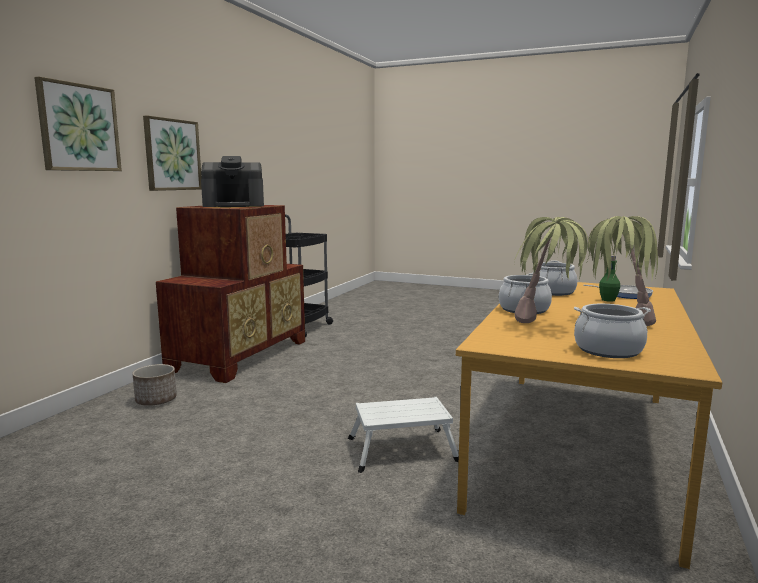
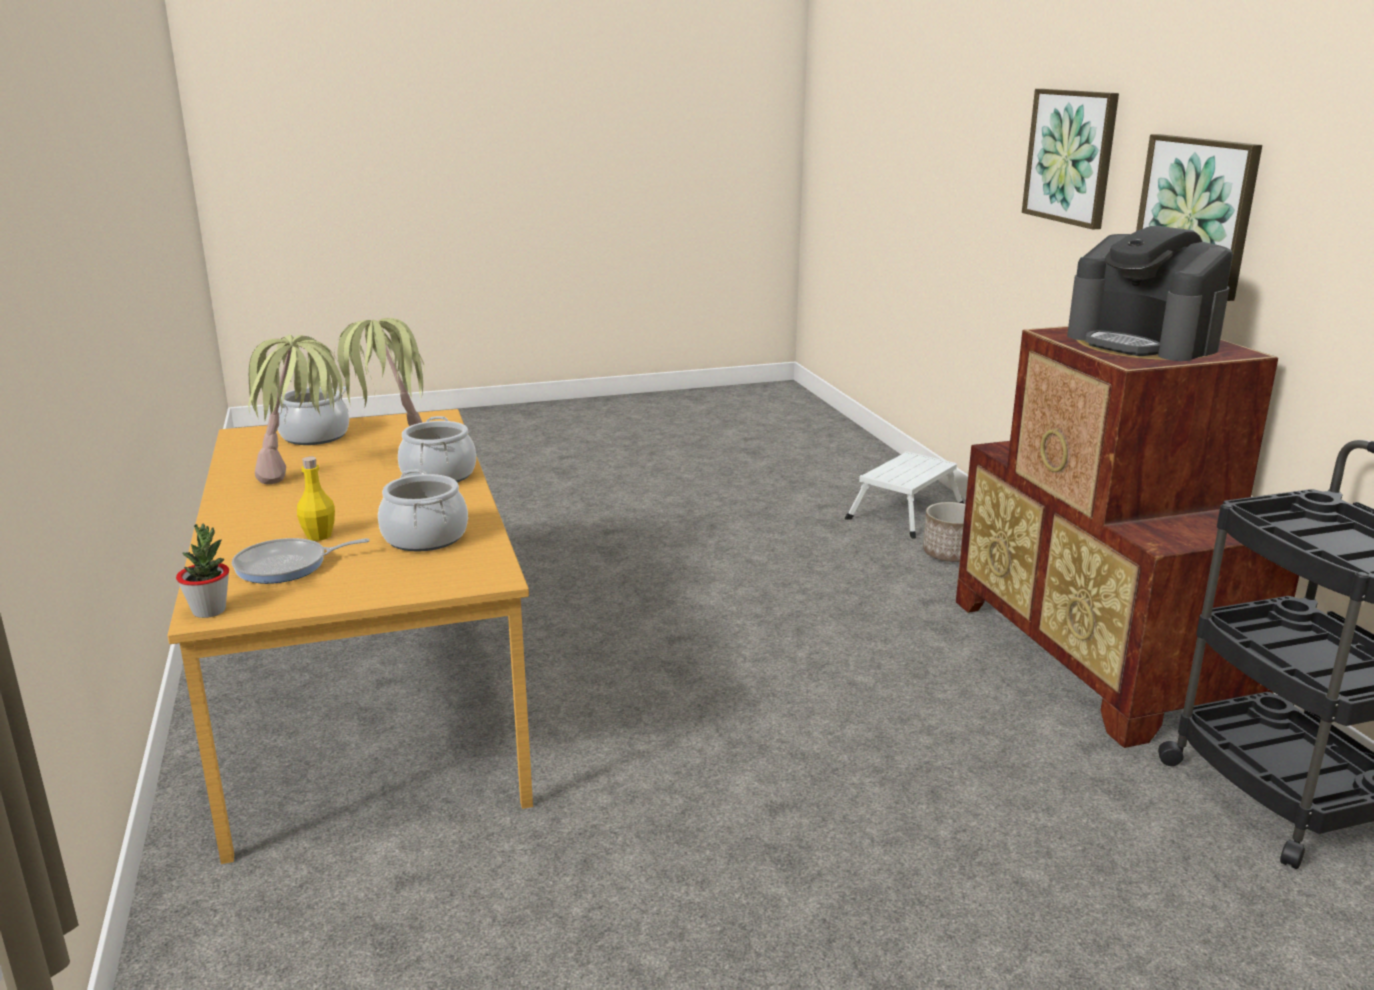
camera: 140 degrees right, 10 degrees up
(234, 205) = (1143, 342): coffee machine -> coffee machine turned 75 degrees counterclockwise
(401, 449) = (582, 605): white step ladder -> white step ladder (906, 512)
(608, 300) = (319, 536): green bottle -> yellow bottle
(658, 290) = (209, 611): none -> potted plant

